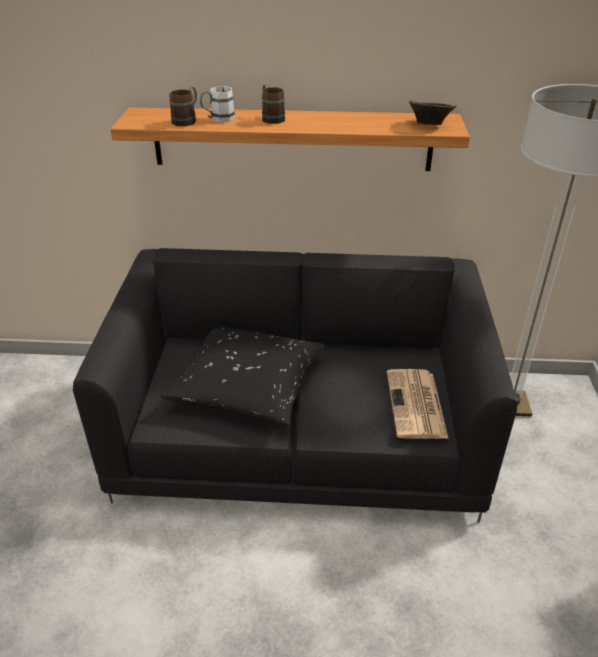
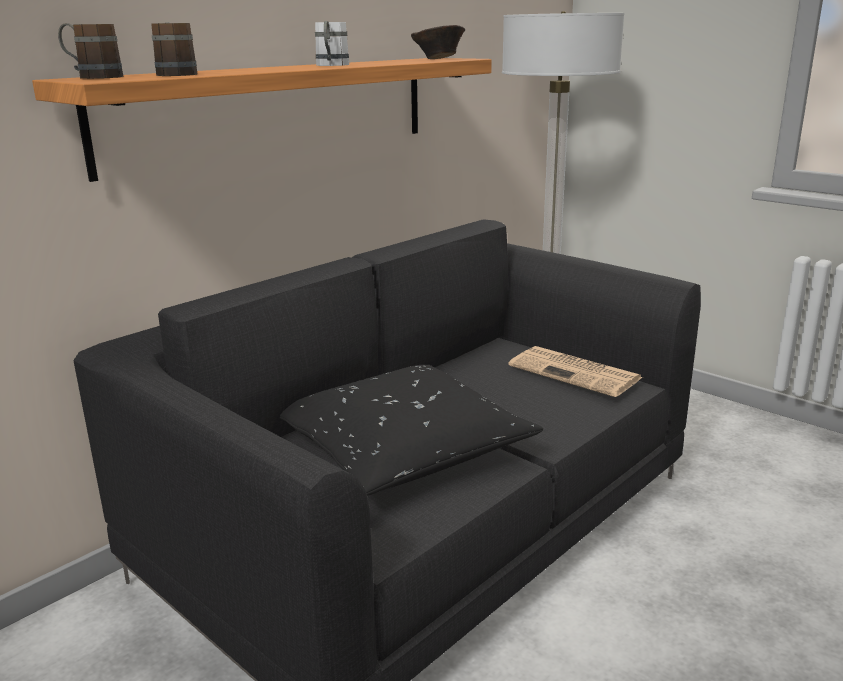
camera: 50 degrees left, 15 degrees down
(218, 119) = (215, 71): white mug -> white mug (331, 65)
(271, 118) = (274, 67): brown mug -> brown mug (93, 77)

